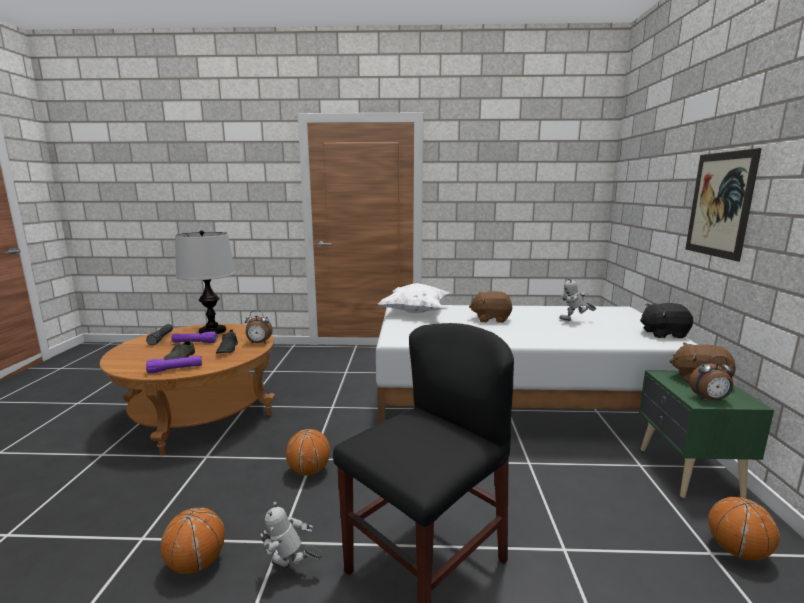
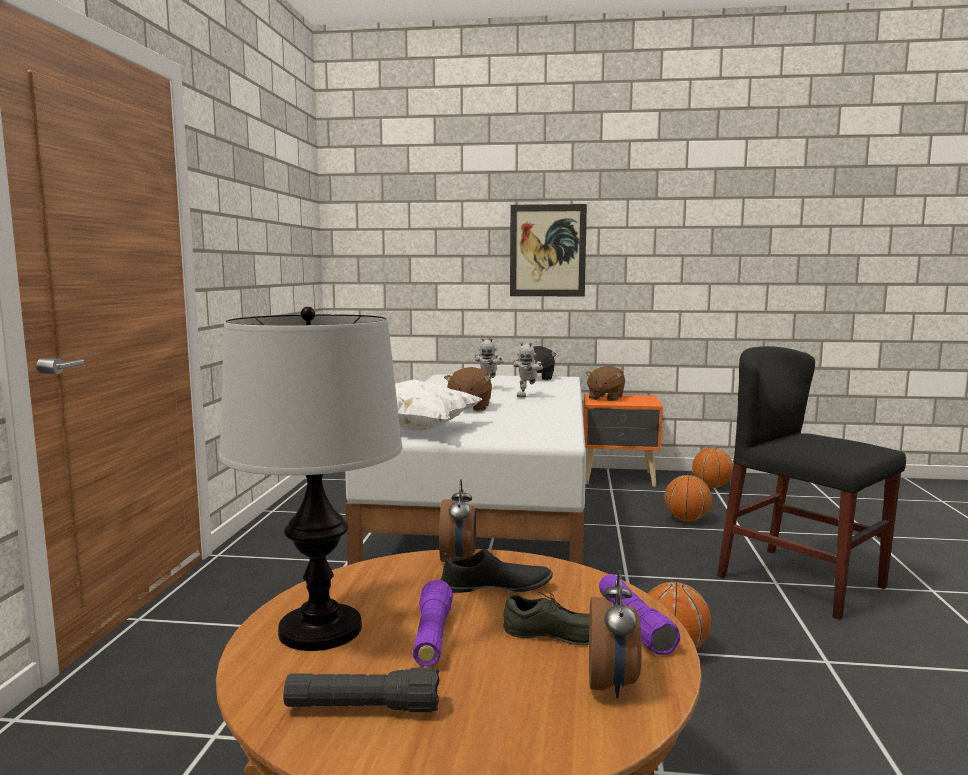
camera: 85 degrees left, 5 degrees down
(197, 564) = (909, 720): basketball -> basketball (686, 520)
(291, 571) = (863, 650): toy robot -> toy robot (527, 396)
(687, 473) = (620, 479): green nightstand -> orange nightstand
(709, 399) = (644, 401): alarm clock -> alarm clock (613, 684)

